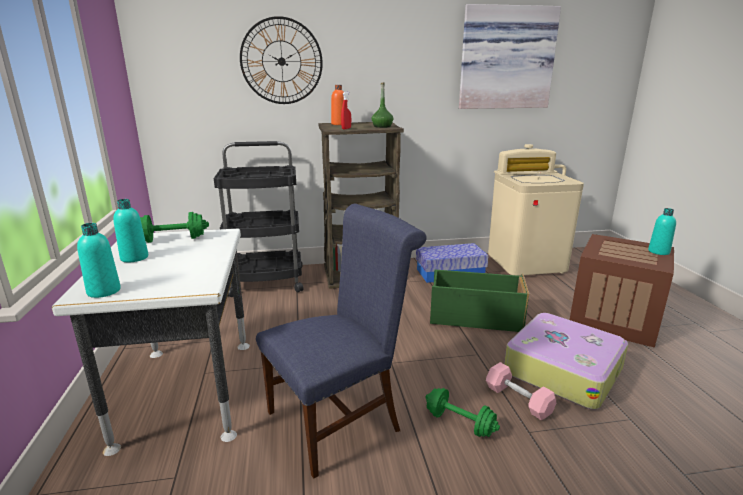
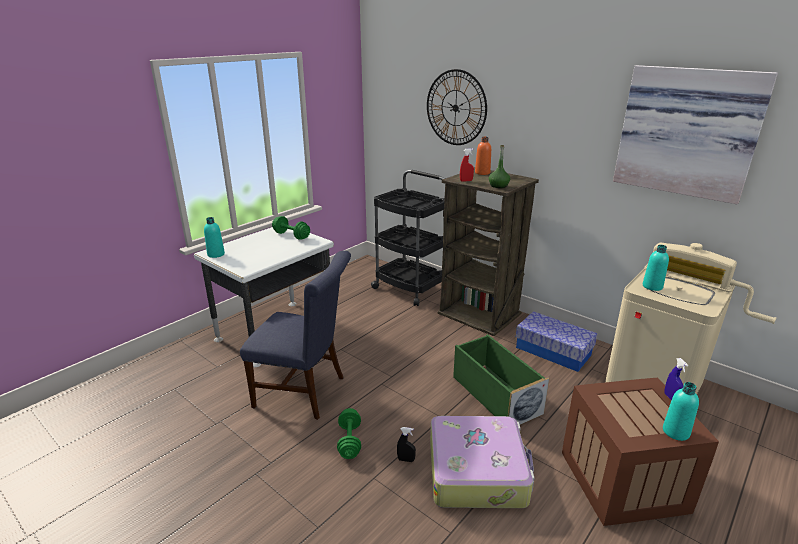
camera: 50 degrees right, 5 degrees up
(134, 258) = (257, 240): turquoise bottle -> turquoise bottle (652, 286)
(518, 400) = (406, 460): pink dumbbell -> black spray bottle
(620, 239) = (671, 398): none -> blue spray bottle

